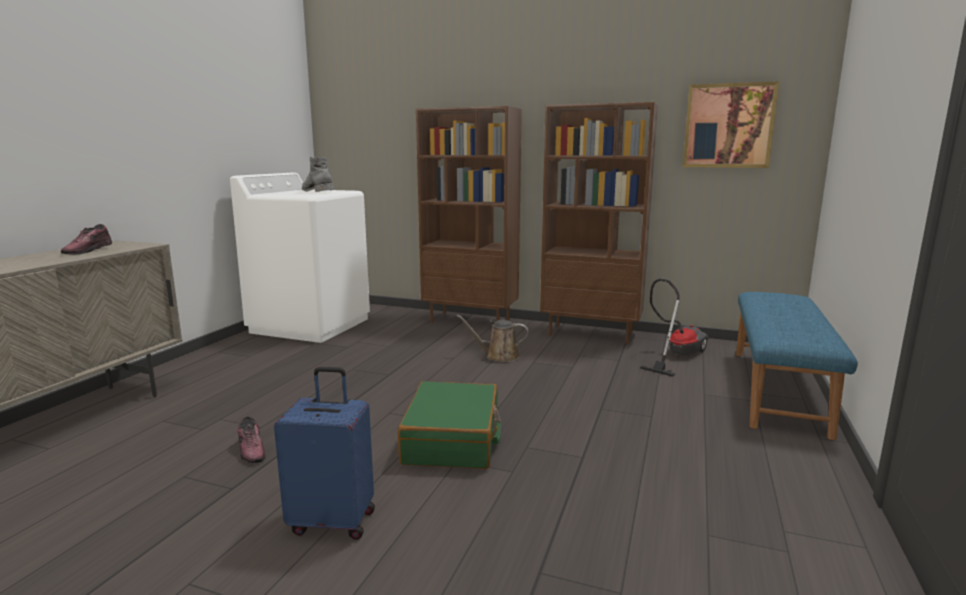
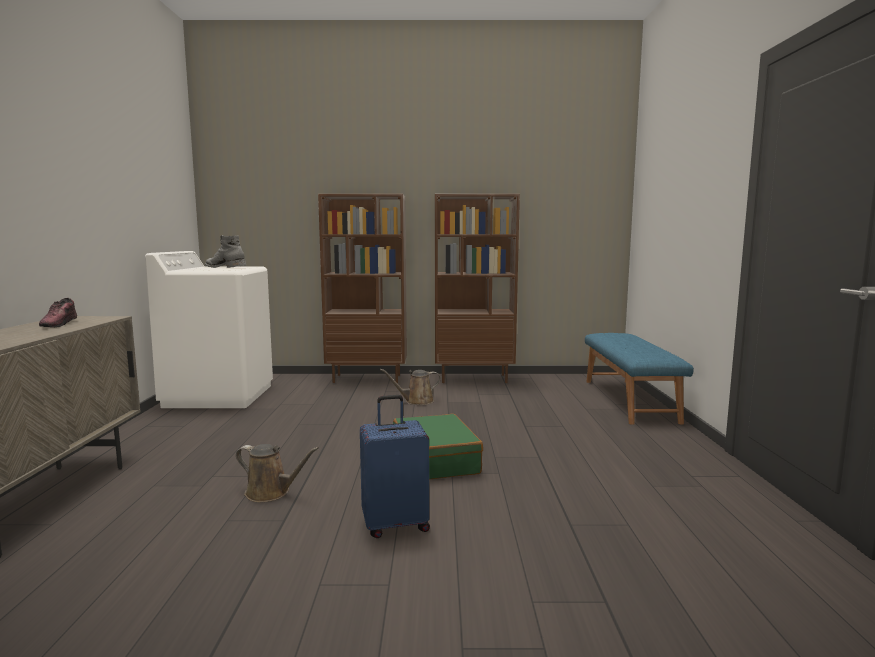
camera: 20 degrees left, 5 degrees down
(252, 450) = (271, 493): shoe -> brown watering can
(675, 355) = (547, 387): vacuum cleaner -> none
(728, 126) = (564, 213): picture -> none

